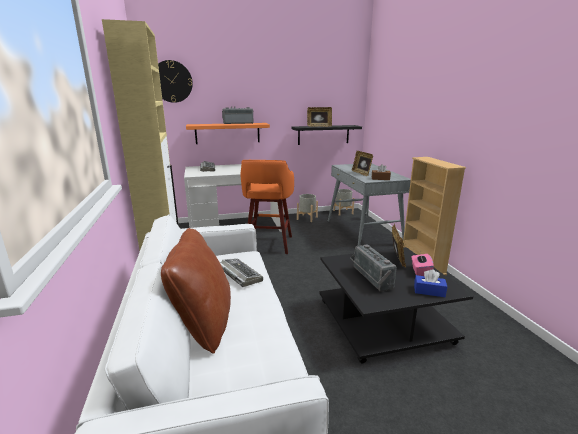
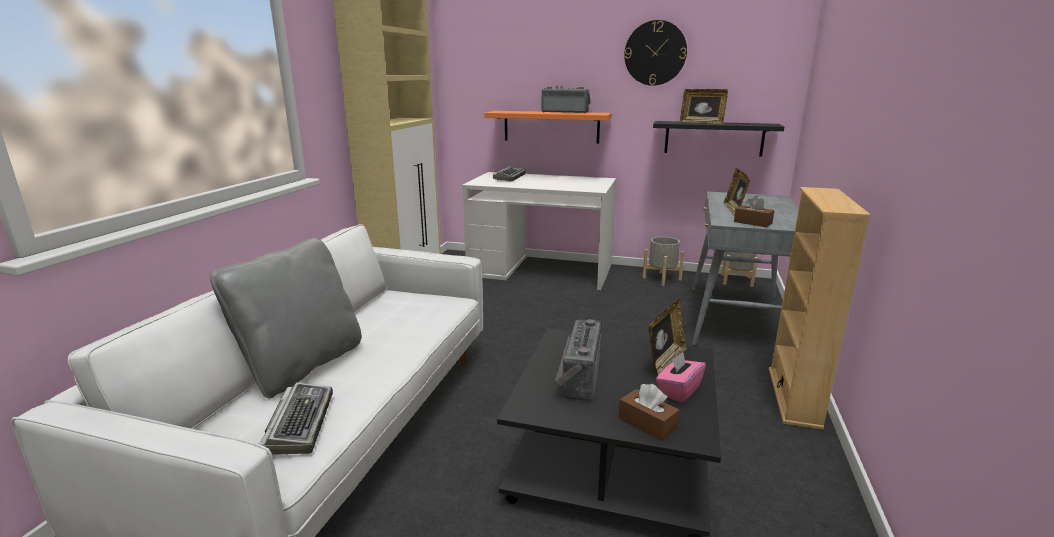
camera: 30 degrees right, 0 degrees up
(172, 81) = (480, 49): wall clock -> wall clock (655, 53)
(204, 324) = (303, 365): brown pillow -> grey pillow
(239, 275) = (410, 322): keyboard -> keyboard (299, 423)
(268, 245) = (559, 304): orange stool -> none
(429, 291) = (647, 423): blue tissue box -> brown tissue box

